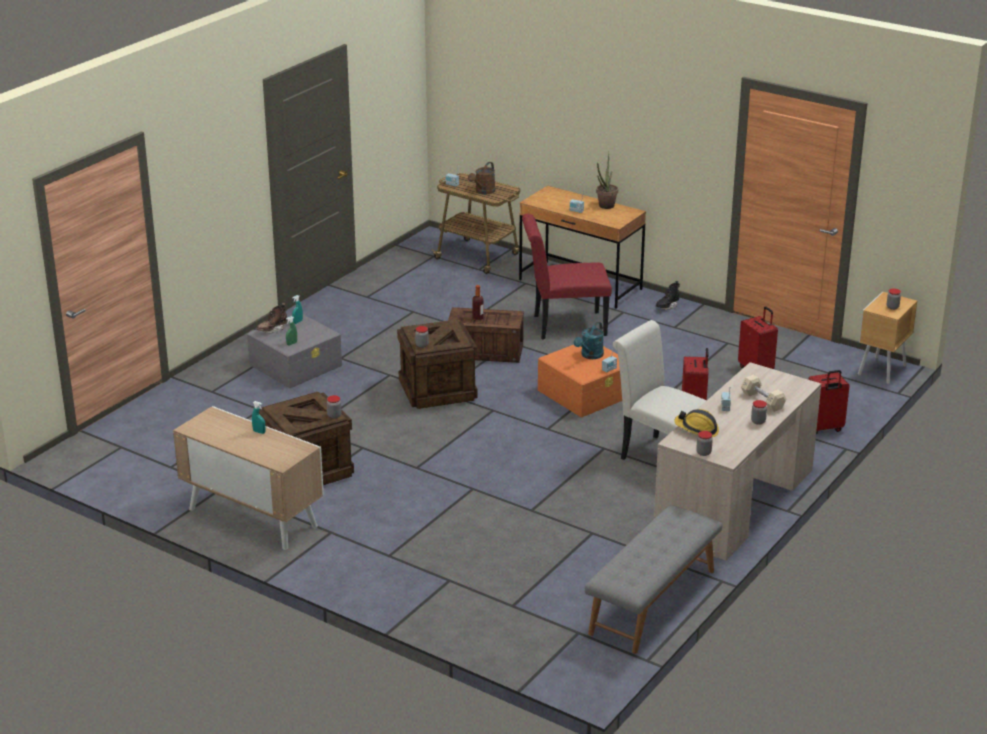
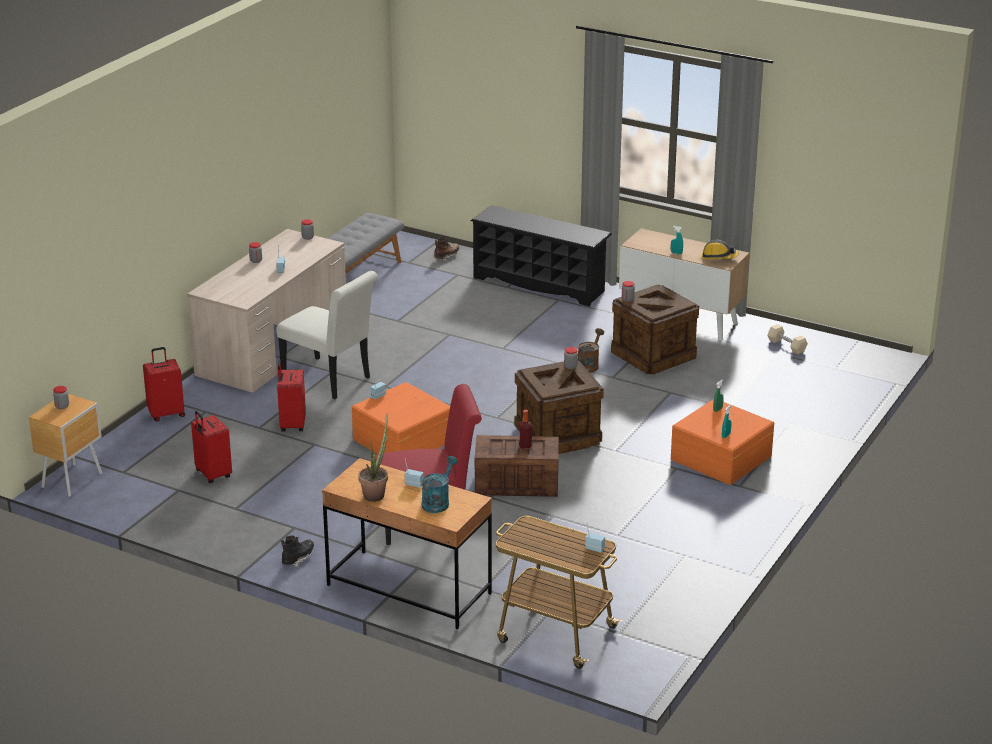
camera: 175 degrees right, 0 degrees up
(272, 330) = (748, 425): brown boot -> brown boot (446, 256)
(296, 365) = (720, 457): grey storage box -> orange storage box
(405, 582) = (540, 284): none -> black shoe rack
(483, 192) = (547, 536): brown watering can -> brown watering can (589, 365)
(590, 356) = (397, 410): turquoise watering can -> turquoise watering can (438, 502)
(697, 429) = (309, 253): hard hat -> hard hat (718, 257)
(762, 401) = (246, 276): beige dumbbell -> beige dumbbell (786, 346)

